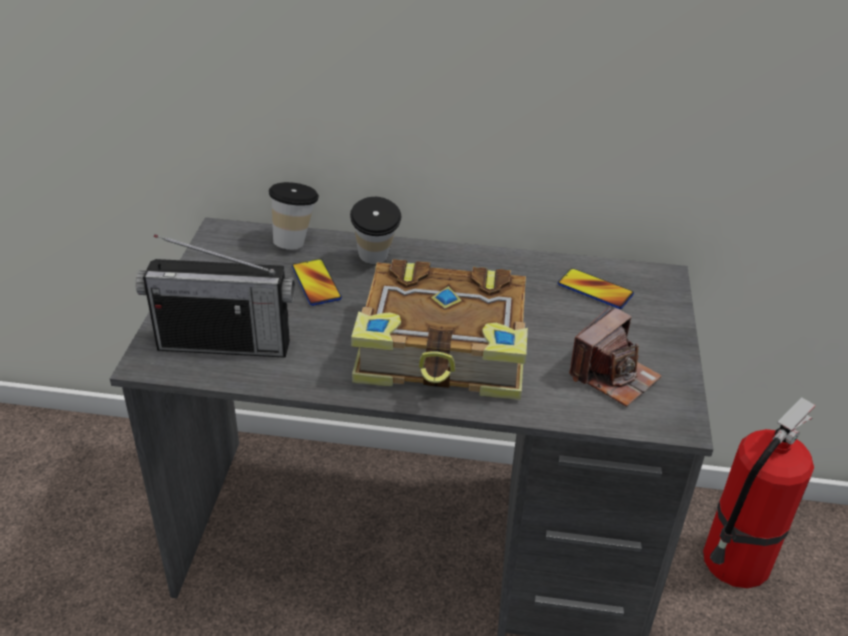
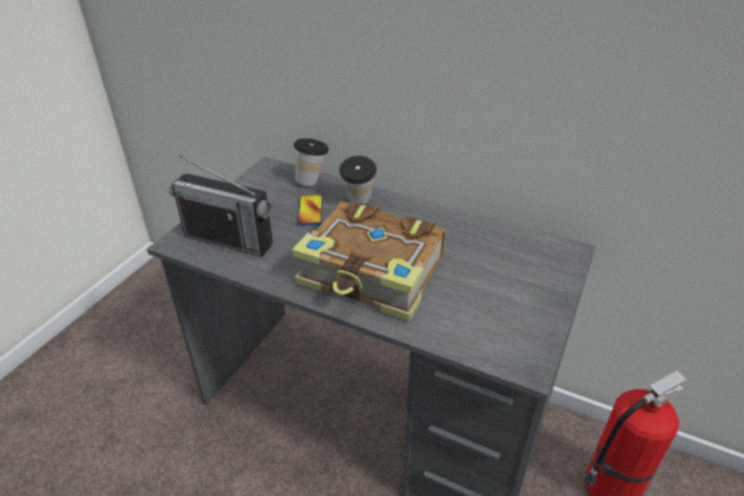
camera: 20 degrees right, 0 degrees up
(595, 290) = (510, 251): phone -> none
(613, 376) = (492, 318): camera -> none

